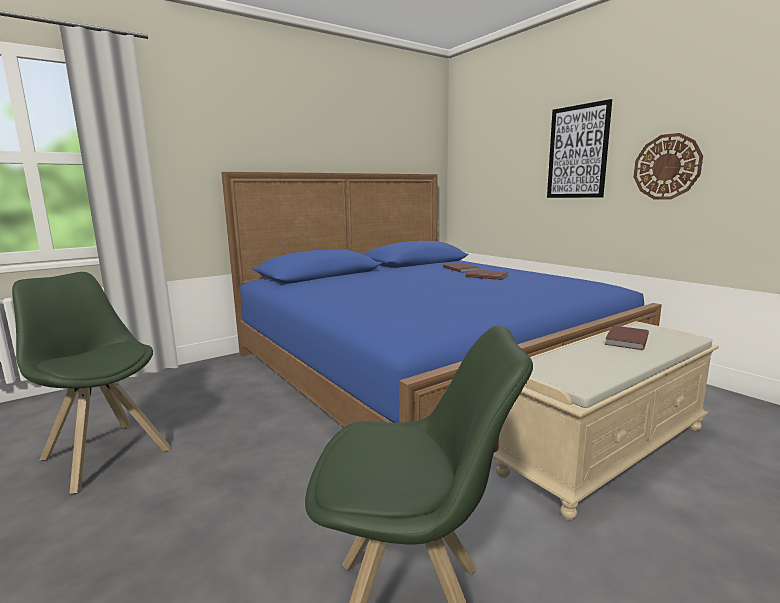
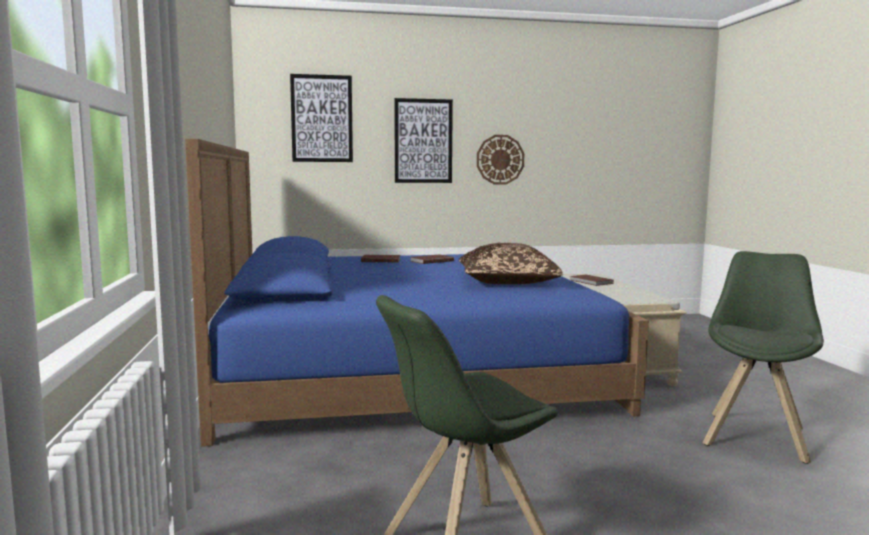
camera: 65 degrees left, 5 degrees down
(419, 302) = (507, 280): none -> brown pillow
(496, 140) = (322, 118): none -> picture

